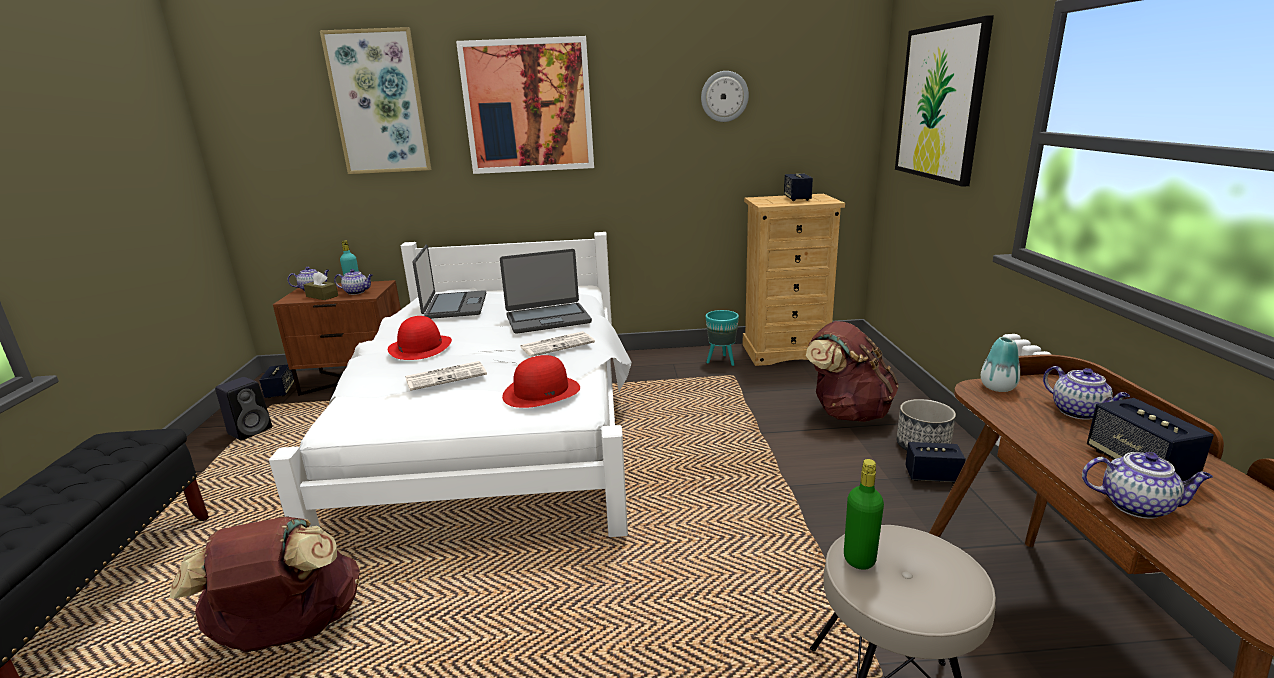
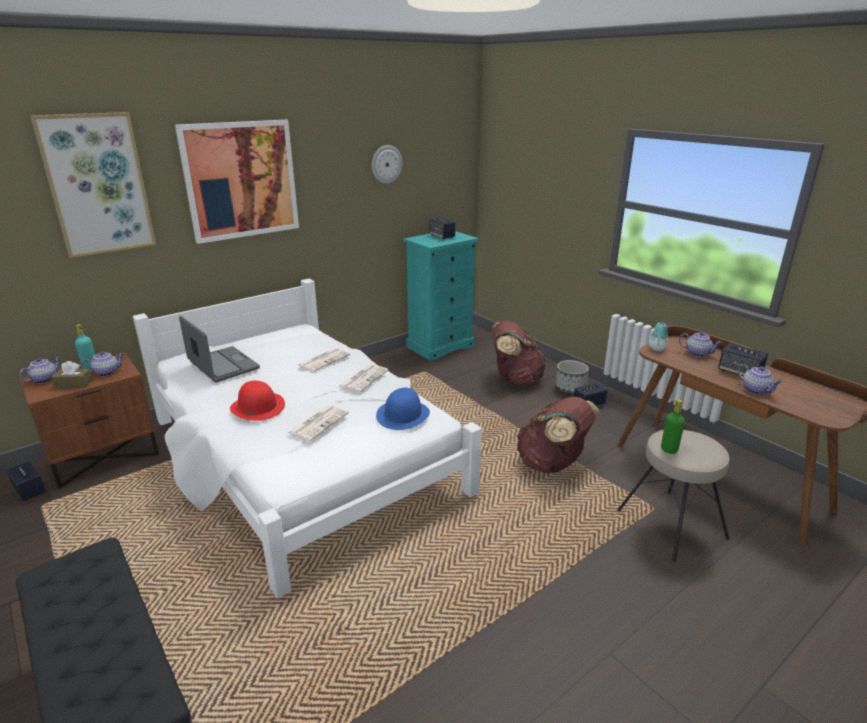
camera: 35 degrees left, 5 degrees up
(251, 431) = (57, 533): black speaker -> none
(289, 633) = (332, 639): brown backpack -> brown backpack (552, 464)
(542, 391) = (403, 414): red hat -> blue hat
(548, 319) = (324, 360): laptop -> newspaper
(721, 361) = (405, 363): turquoise planter -> none
(786, 352) = (440, 346): beige dresser -> turquoise dresser
(940, 103) = (538, 172): picture -> none
(1137, 506) = (756, 390): teapot -> teapot turned 75 degrees clockwise

